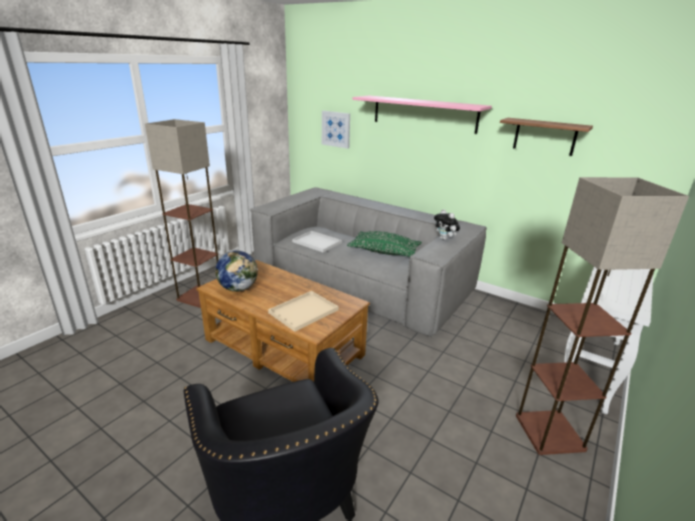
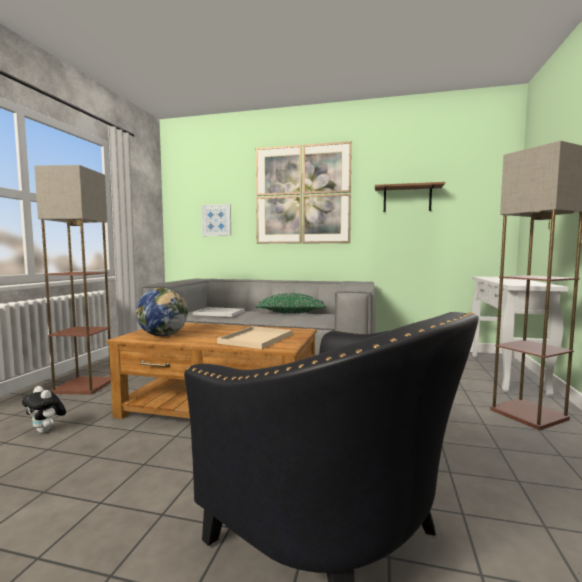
camera: 20 degrees left, 20 degrees down
(424, 113) = (302, 195): pink shelf -> picture
(445, 239) = (351, 285): plush toy -> plush toy (46, 431)

